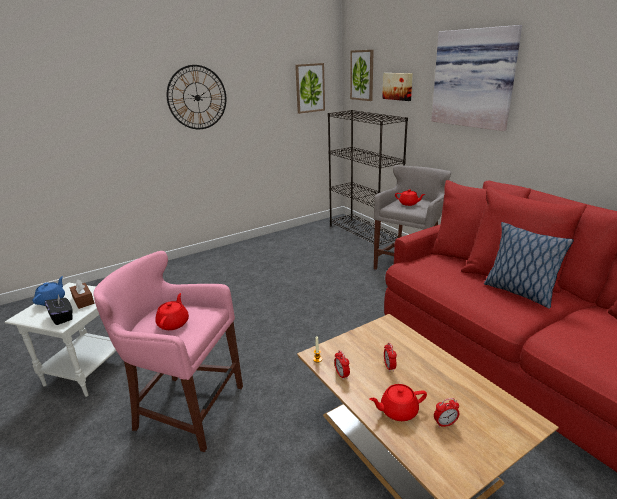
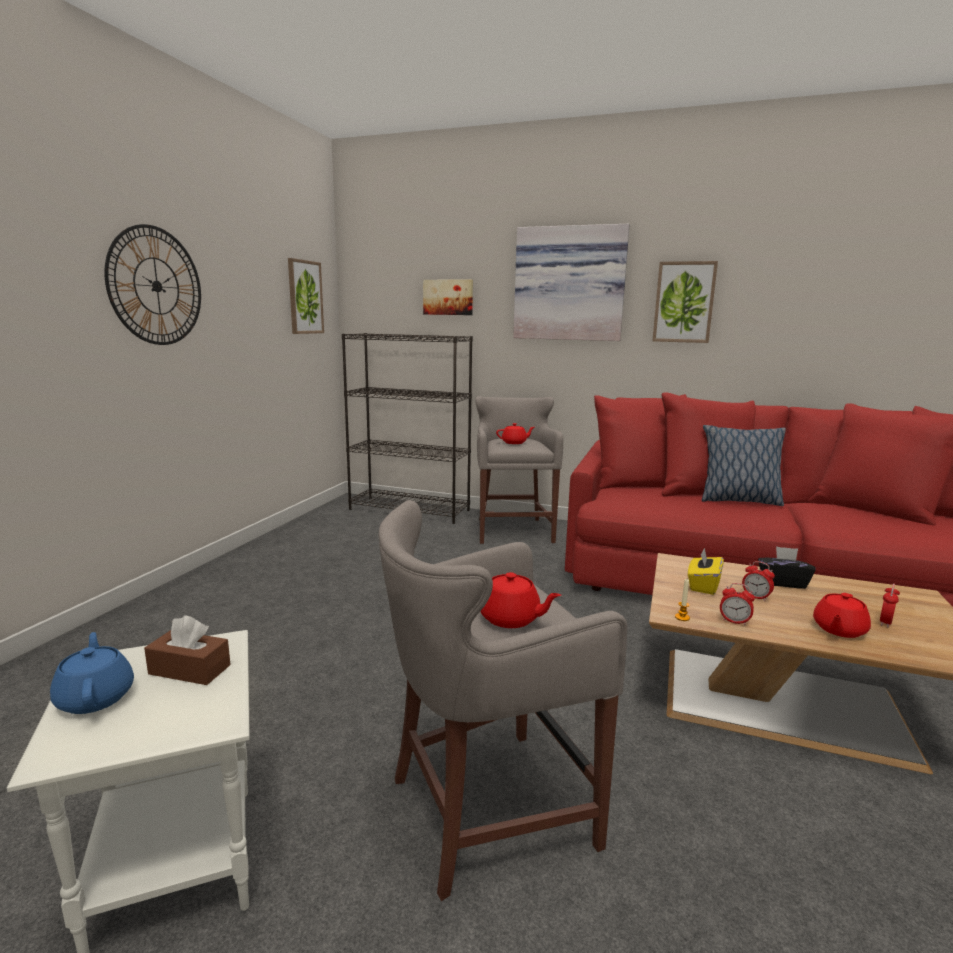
camera: 40 degrees left, 10 degrees down
(62, 317) = (194, 712): black tissue box -> black tissue box (782, 582)
(174, 323) = (510, 618): red teapot -> red teapot turned 150 degrees clockwise
(186, 408) = (484, 809): pink stool -> grey stool
(362, 75) = (380, 284): picture -> picture (684, 302)
(371, 346) = (703, 585): none -> yellow tissue box

